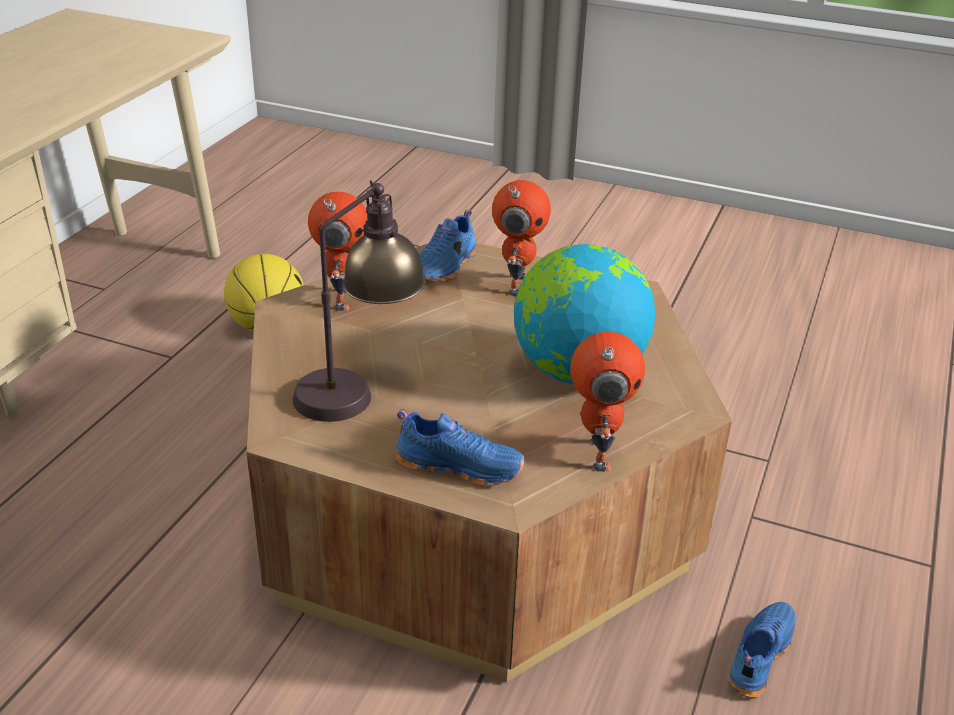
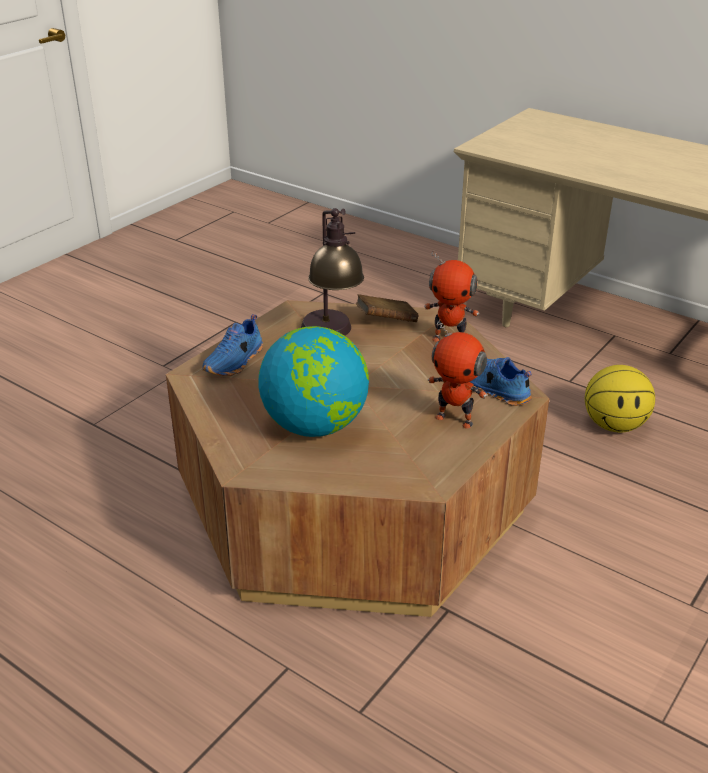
camera: 105 degrees right, 0 degrees up
(304, 349) = (386, 322): none -> brown book
(597, 453) = (217, 414): toy robot -> none
(758, 656) = (146, 615): blue shoe -> none

